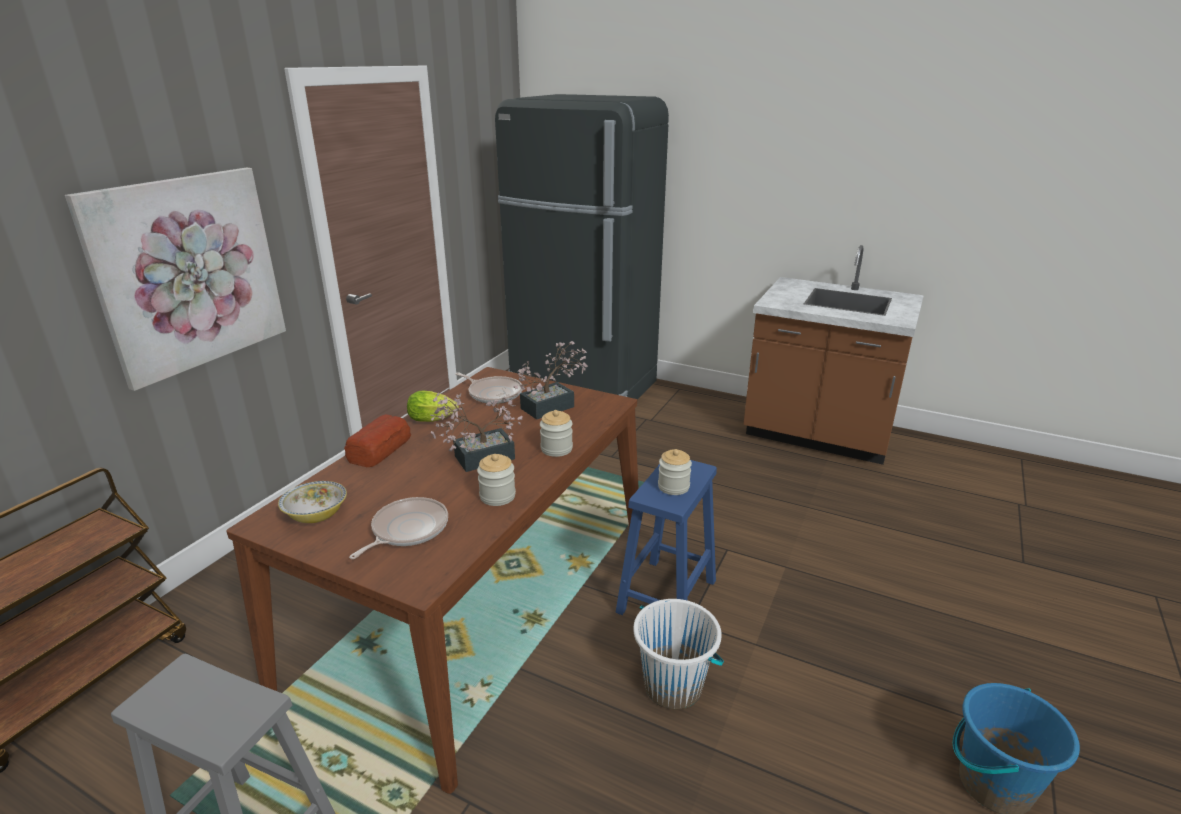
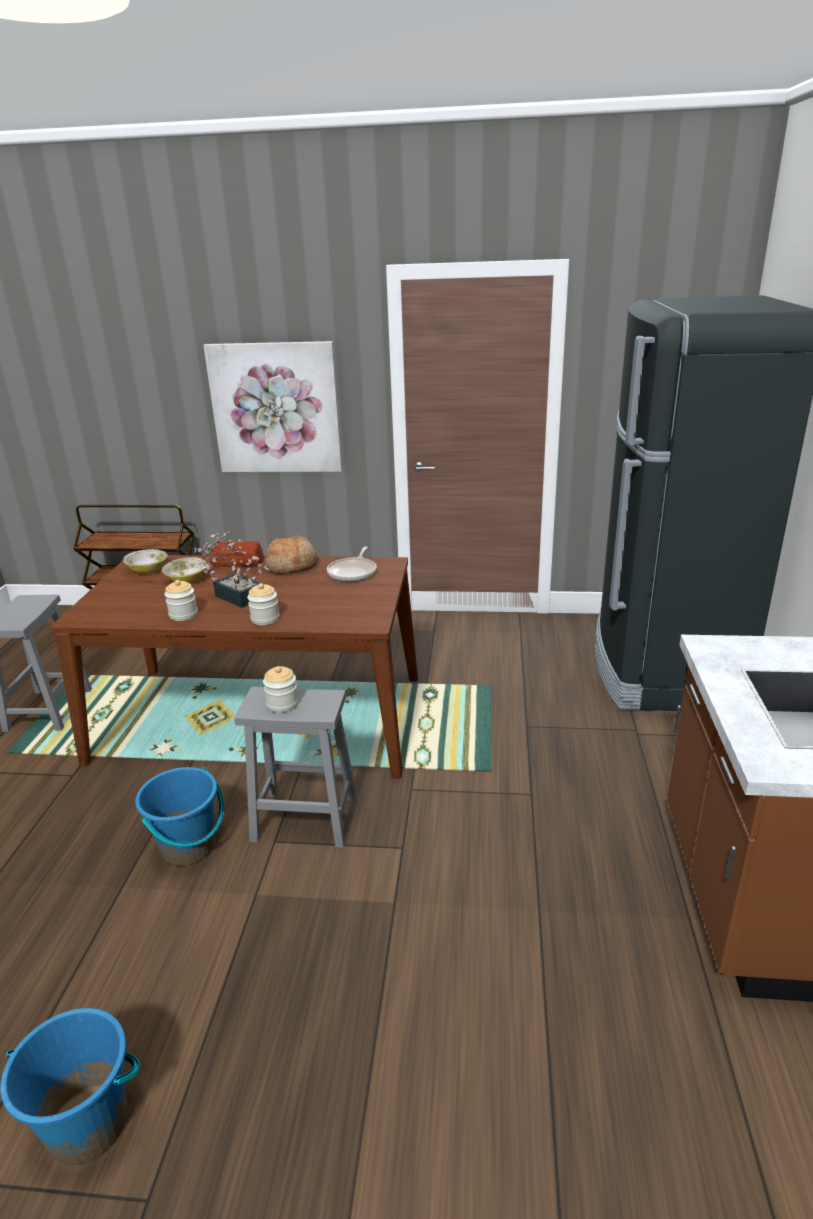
camera: 70 degrees right, 0 degrees up
(392, 487) = (186, 580): none -> bowl
(407, 530) = (134, 598): frying pan -> none
(434, 420) = (292, 565): lettuce -> bread
(553, 406) = (345, 600): potted plant -> none
(666, 597) = (303, 819): blue stool -> grey stool
(673, 686) = (188, 847): white bucket -> blue bucket

